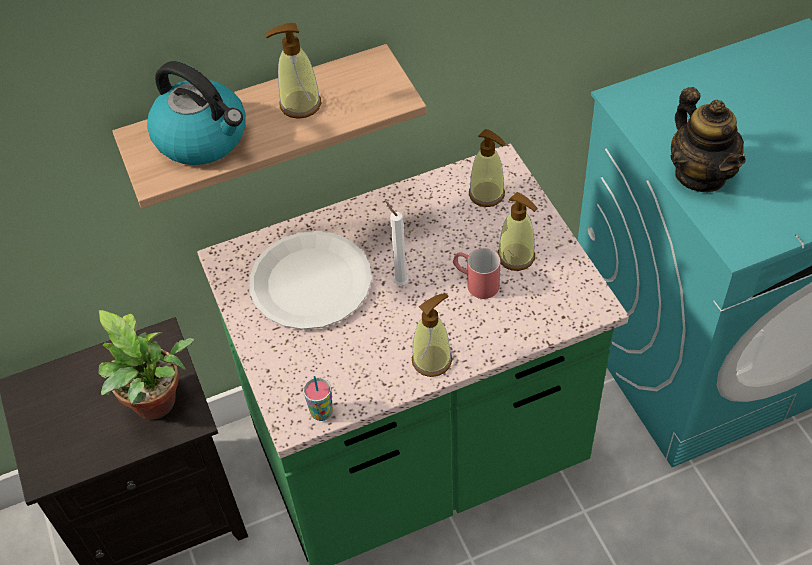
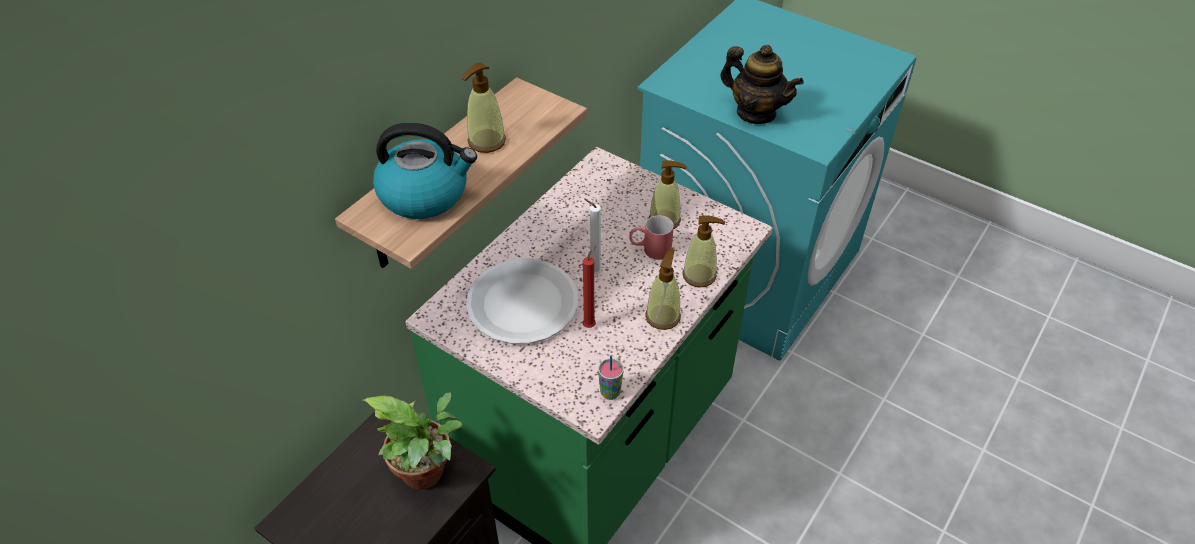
camera: 35 degrees left, 5 degrees down
(356, 335) = (590, 325): none -> red candle
(487, 194) = (608, 187): soap dispenser -> soap dispenser (699, 275)

